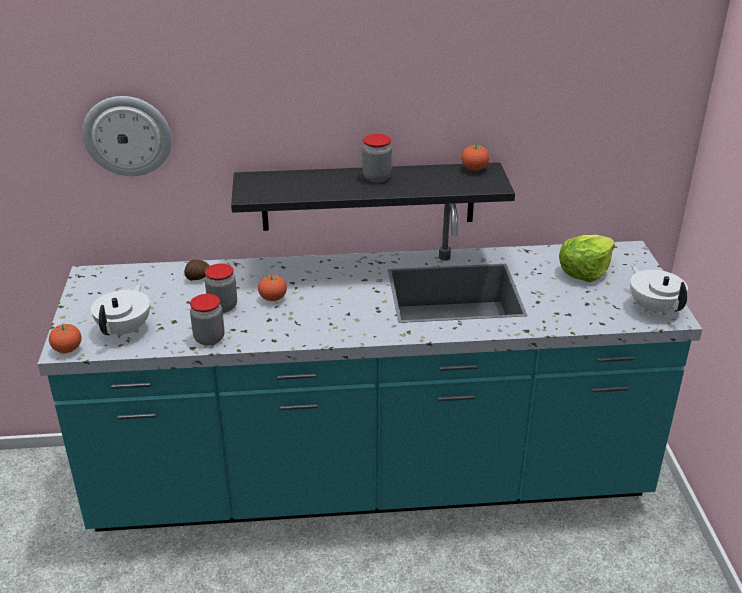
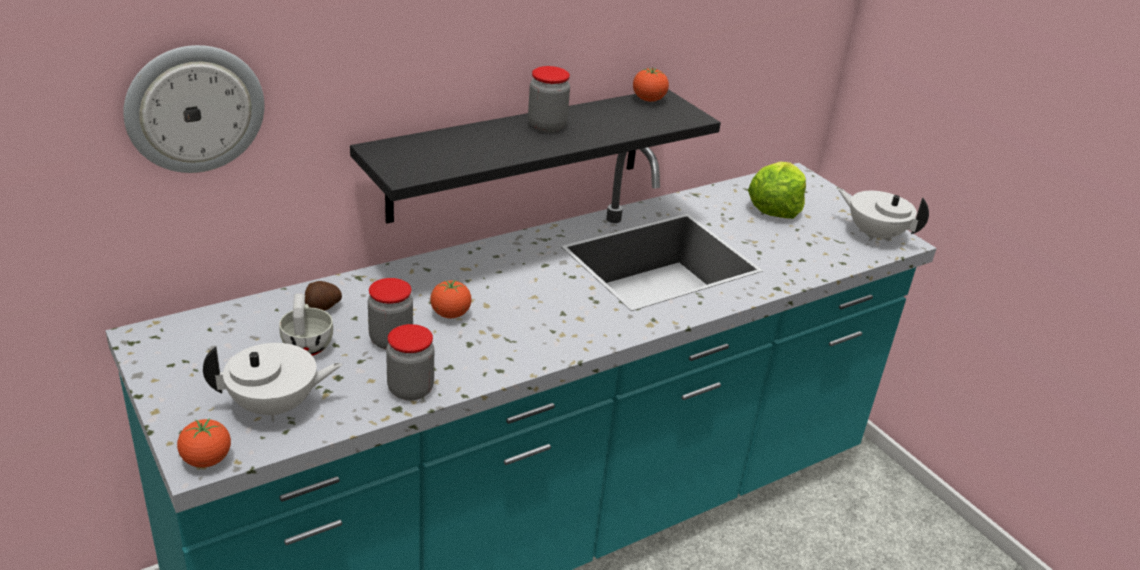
camera: 30 degrees left, 0 degrees up
(126, 329) = (275, 406): white teapot -> white teapot turned 90 degrees clockwise
(172, 297) = (307, 343): none -> white cup

